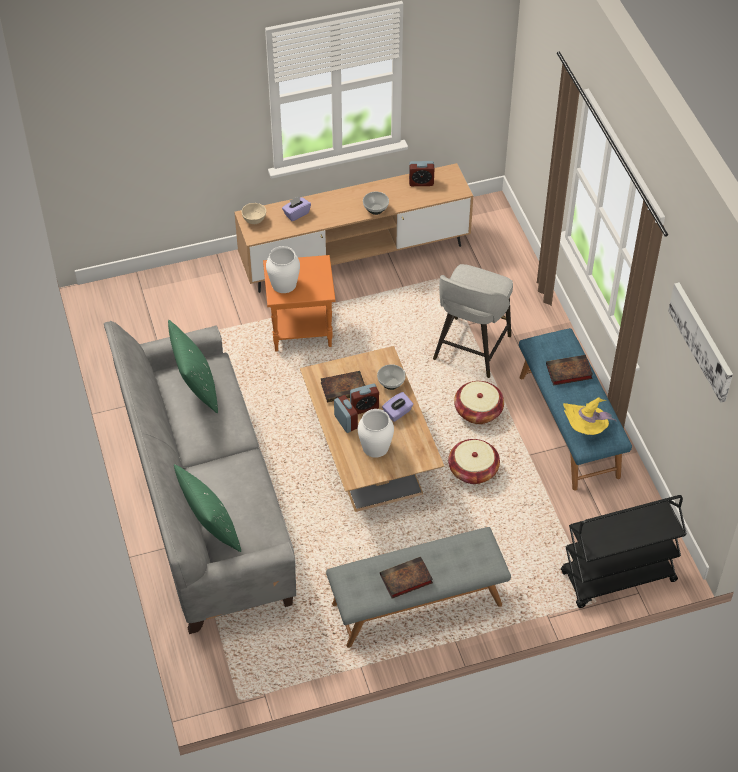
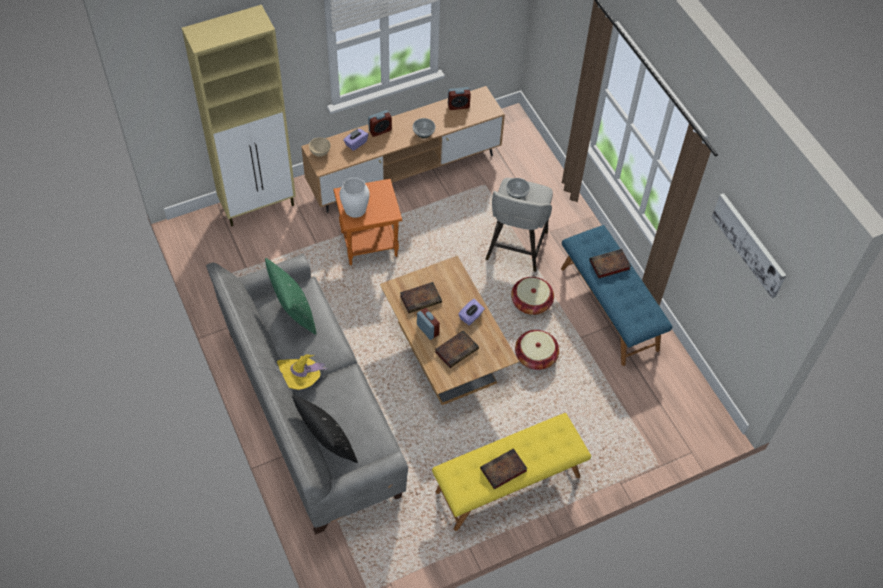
camera: 10 degrees left, 5 degrees up
(183, 278) = (259, 205): none -> beige cabinet
(211, 529) = (327, 444): green pillow -> black pillow
(364, 407) = (441, 314): alarm clock -> alarm clock (380, 130)
(375, 446) = (457, 350): white vase -> book
(391, 383) = (461, 290): bowl -> bowl (517, 194)
(417, 605) = (508, 485): grey bench -> yellow bench
(585, 428) = (632, 314): yellow hat -> yellow hat (301, 379)
(617, 578) = (672, 441): black cart -> none

